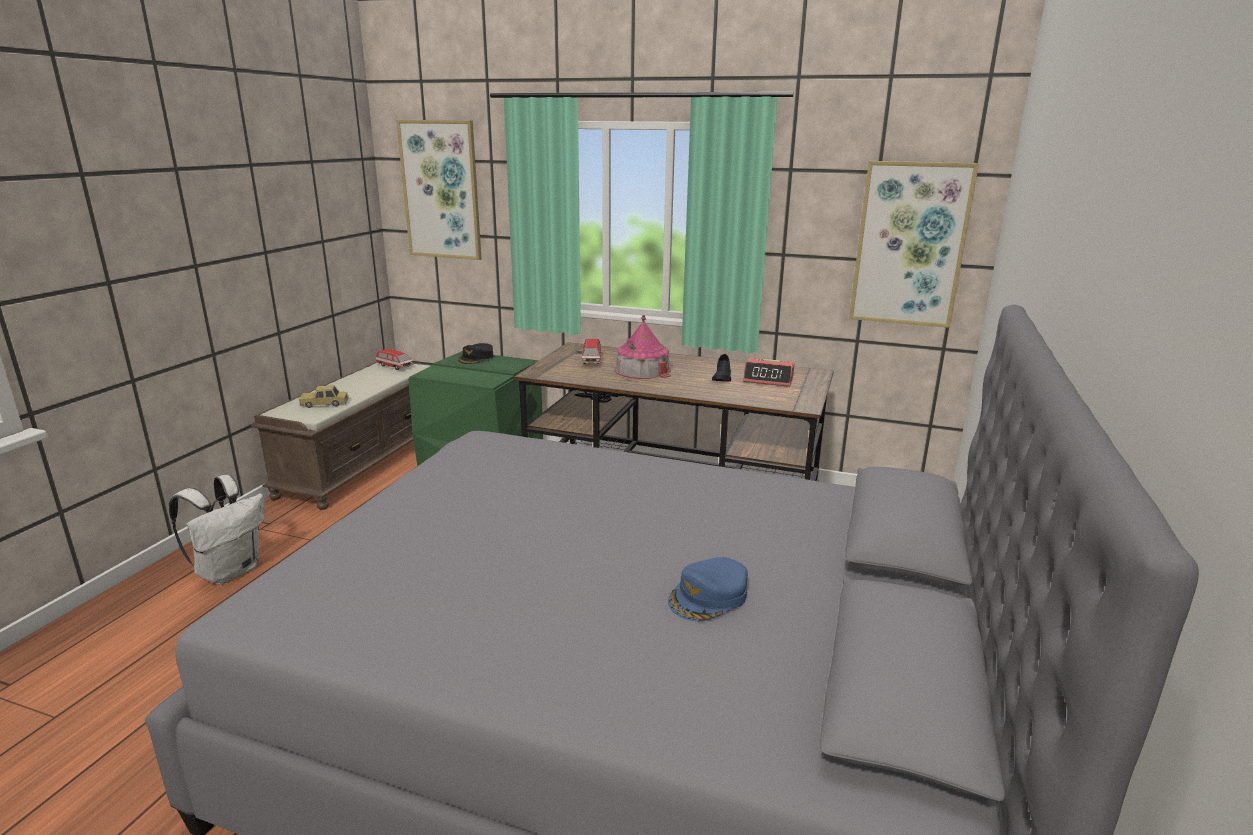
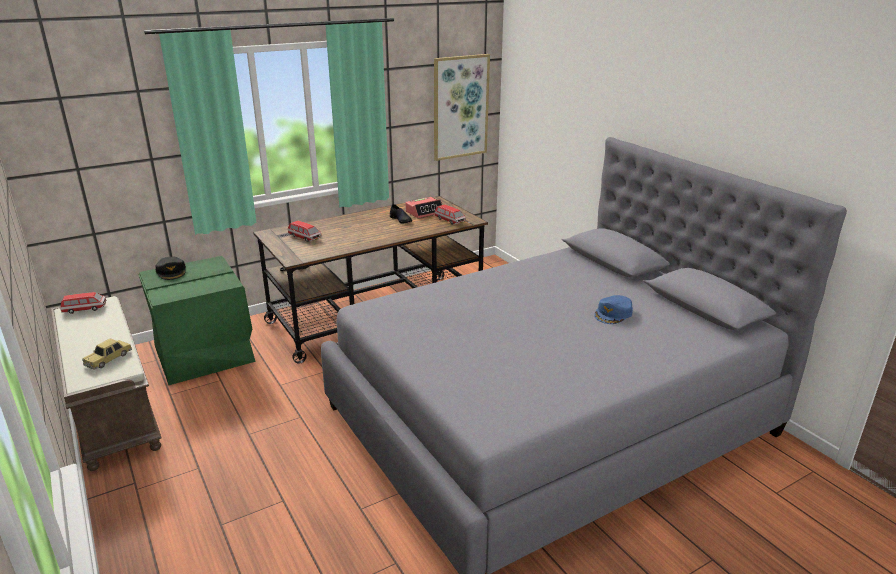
camera: 50 degrees left, 5 degrees up
(230, 571) = (183, 521): white backpack -> none
(441, 190) = (83, 126): picture -> none
(642, 370) = (350, 232): toy house -> none
(709, 597) = (613, 314): blue cap -> blue cap turned 45 degrees clockwise
(775, 397) = (450, 220): none -> toy car

